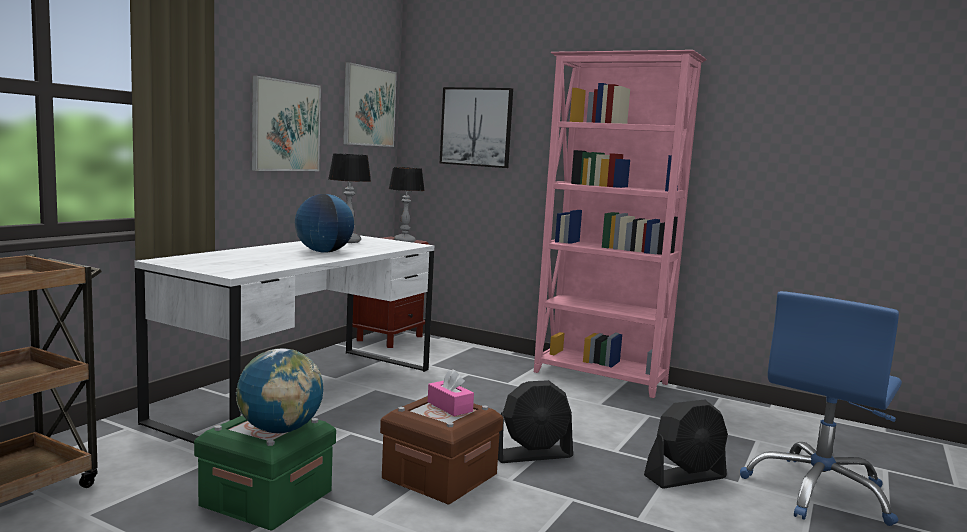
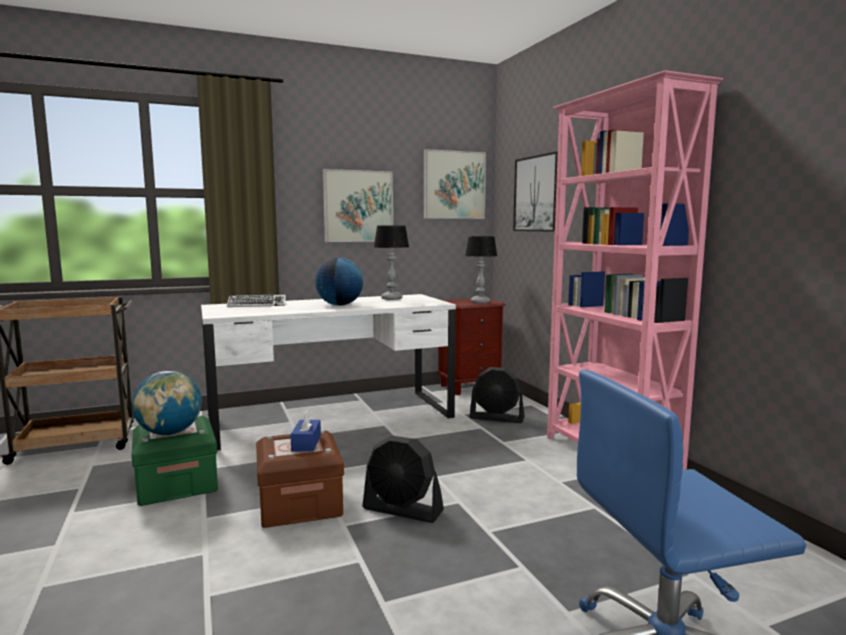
camera: 40 degrees right, 0 degrees up
(220, 257) = (257, 305): none -> keyboard
(449, 407) = (306, 443): pink tissue box -> blue tissue box
(685, 477) = (512, 583): black fan -> black fan (497, 418)

